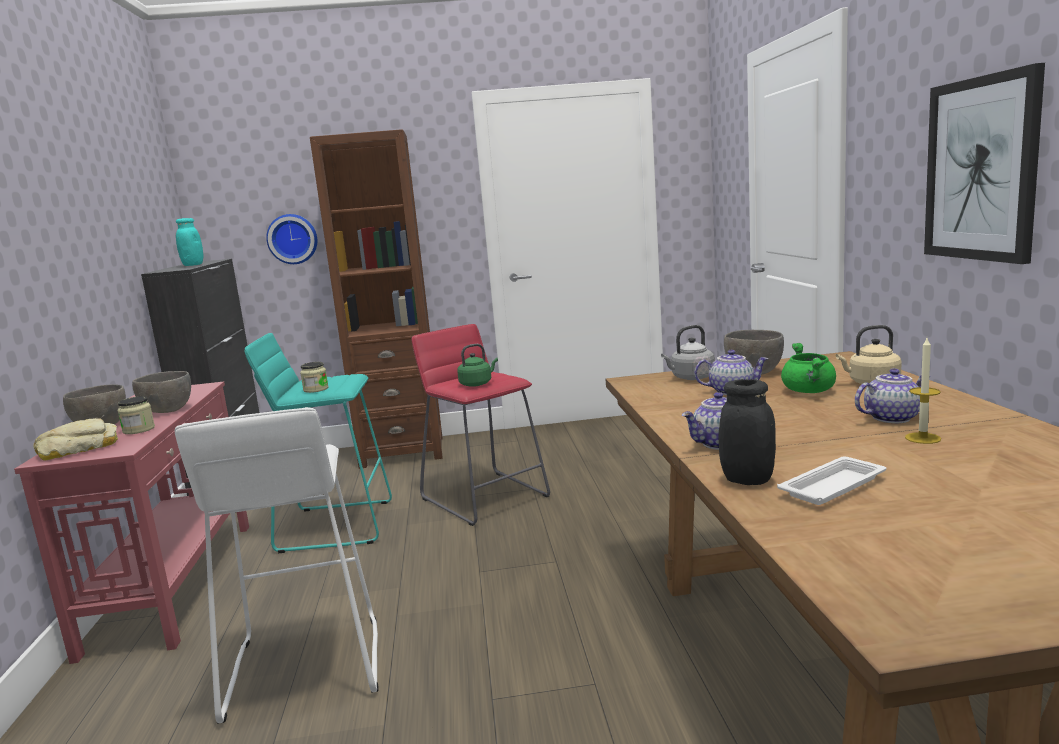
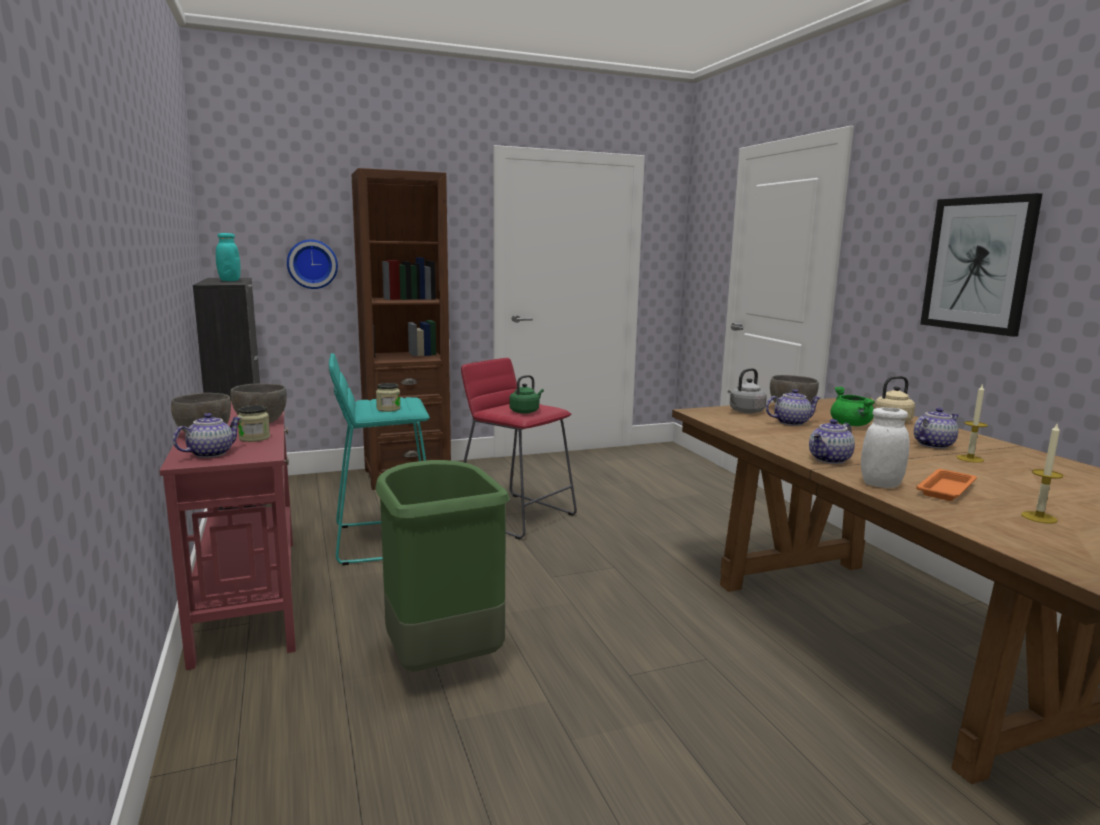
camera: 15 degrees left, 0 degrees up
(79, 449) = (210, 453): bread -> teapot
(304, 667) = (440, 660): white stool -> green trash can
(747, 480) = (880, 484): black jar -> white jar
(834, 486) = (946, 489): white tray -> orange tray
(924, 532) = (1039, 517): none -> candle

